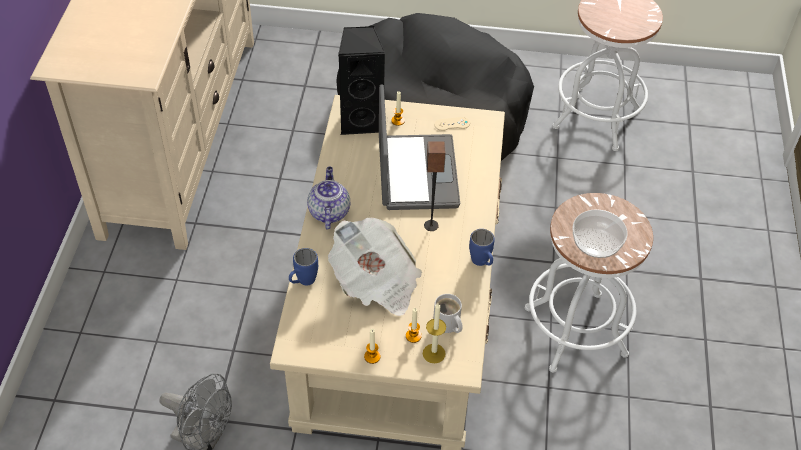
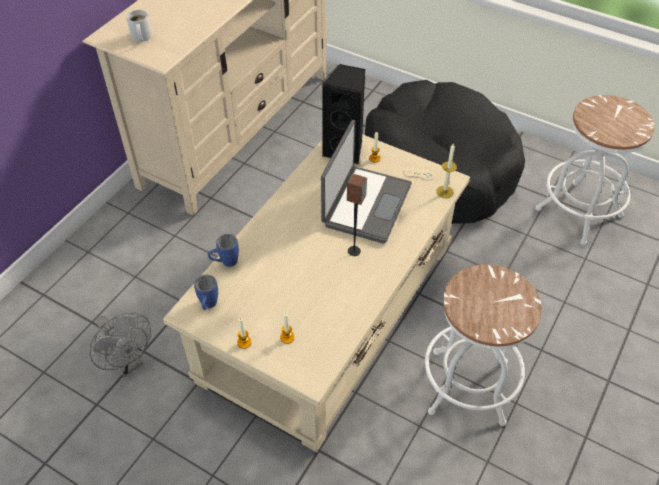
camera: 25 degrees right, 0 degrees up
(328, 212) = (277, 213): teapot -> none
(376, 282) = (282, 282): newspaper -> none
(434, 353) = (295, 358): candle -> candle (445, 192)
(447, 324) = (320, 338): white mug -> white mug (140, 37)
(482, 263) = (379, 296): blue mug -> blue mug (208, 306)
(597, 243) = (481, 312): bowl -> none

